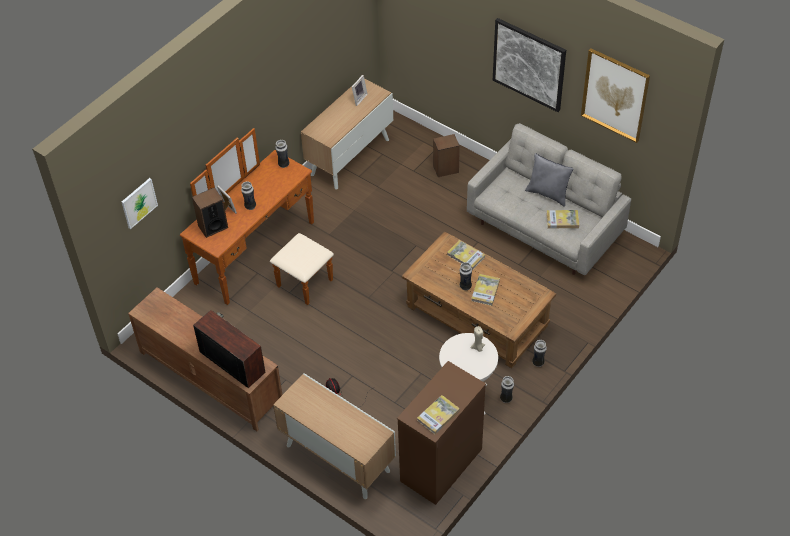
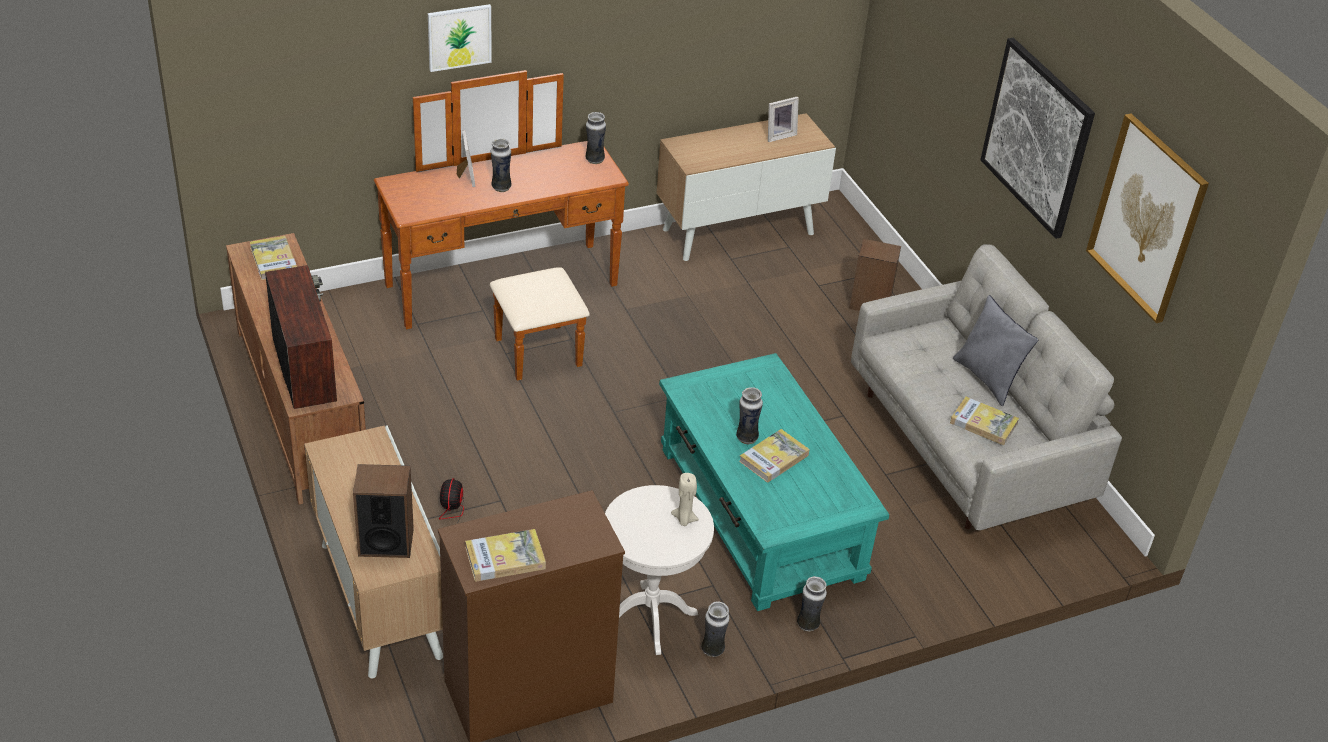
camera: 25 degrees right, 10 degrees down
(139, 203) = (306, 76): picture -> picture (459, 37)
(213, 226) = (427, 188): speaker -> speaker (385, 542)
(466, 256) = (782, 399): book -> book (273, 260)
(477, 316) = (761, 513): brown coffee table -> turquoise coffee table

